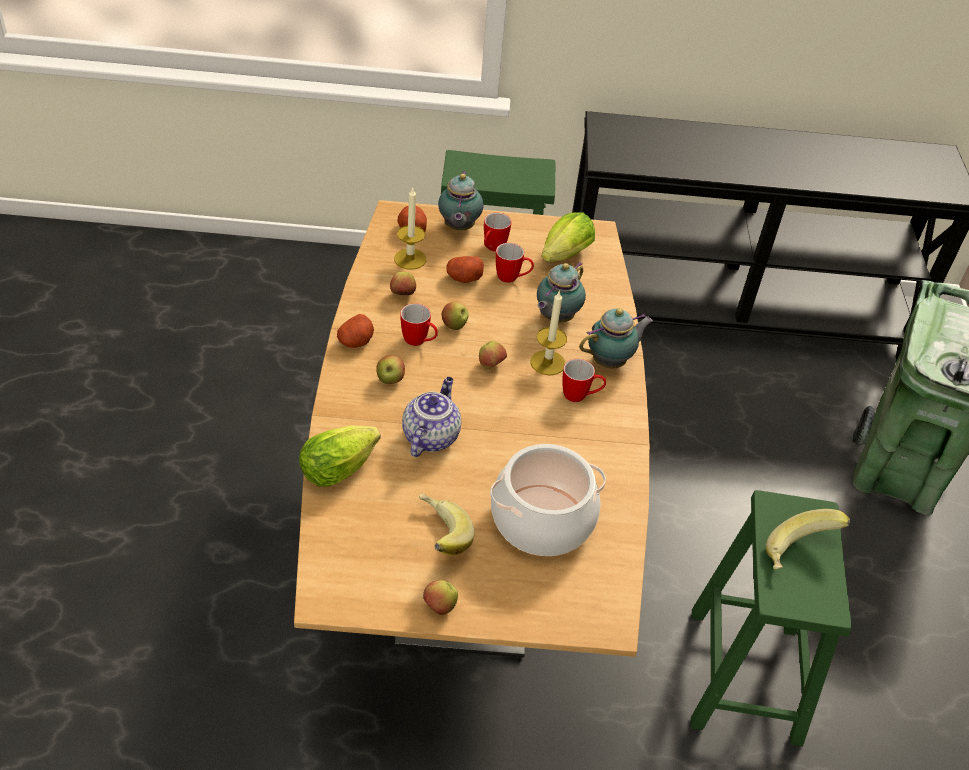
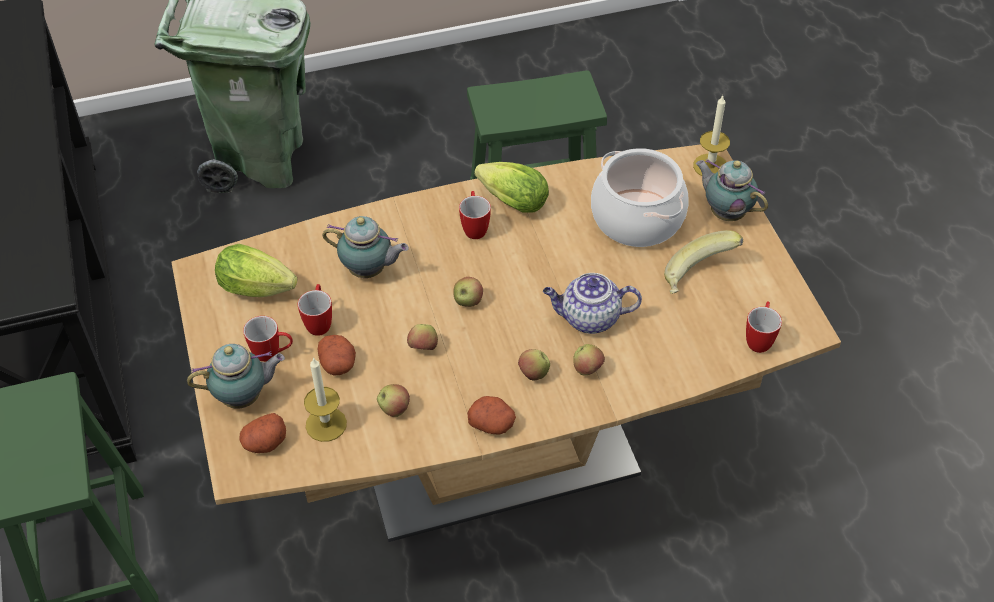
camera: 105 degrees left, 5 degrees up
(342, 467) = (667, 370): lettuce -> lettuce (509, 200)
(419, 342) = (464, 369): mug -> mug (759, 339)
(439, 607) = (763, 257): apple -> apple (587, 369)
(547, 362) = (440, 261): candle -> candle (710, 166)
(611, 361) = (414, 216): teapot -> teapot (725, 212)
(799, 554) = (535, 102): banana -> none

